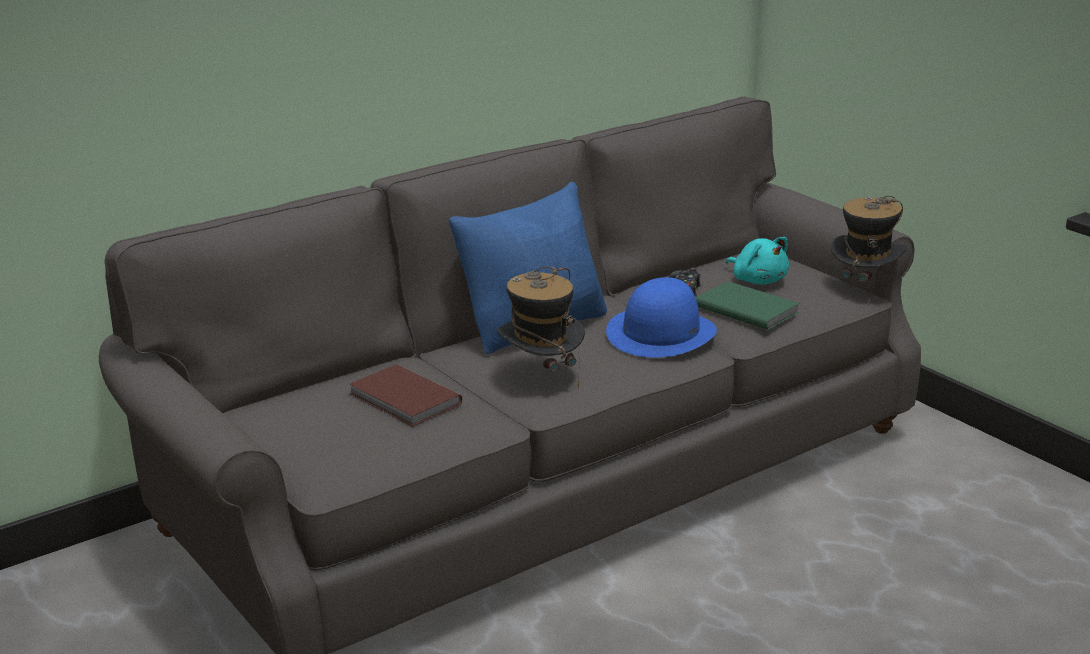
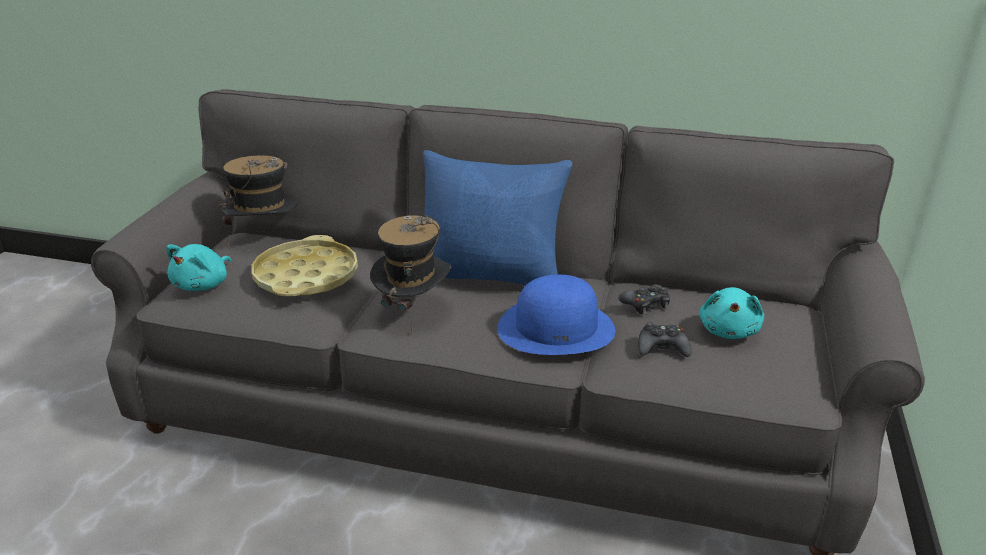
camera: 50 degrees right, 5 degrees up
(328, 453) = (203, 285): none -> turquoise plush toy
(404, 400) = (306, 276): brown book -> yellow tray
(746, 308) = (662, 348): green book -> black game controller
(864, 289) = (827, 396): hat -> hat (264, 238)

